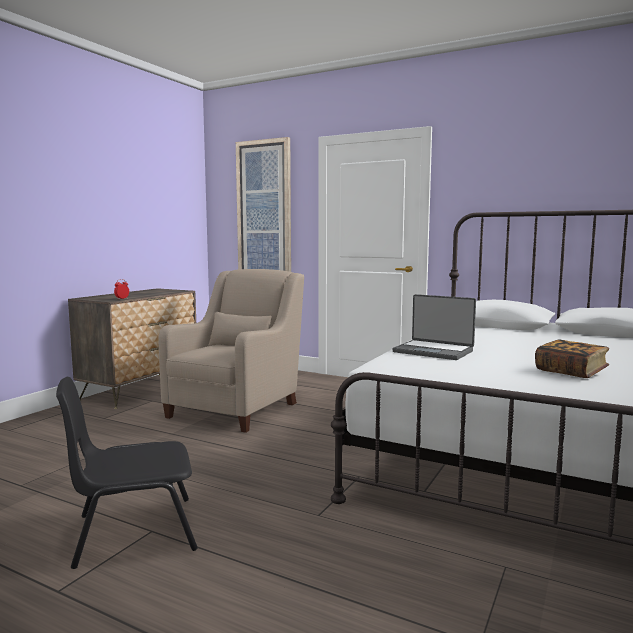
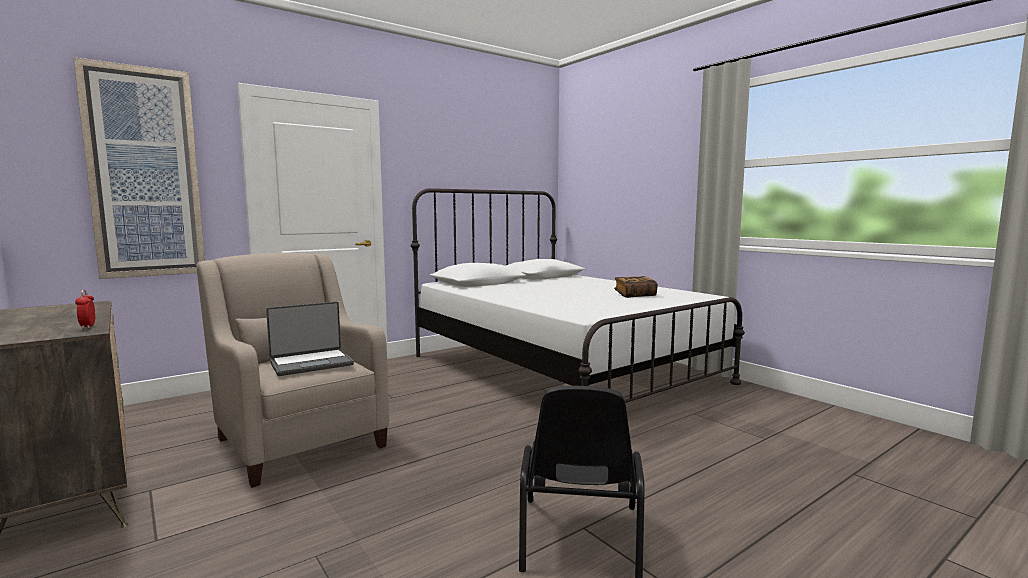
camera: 65 degrees left, 0 degrees up
(434, 351) = (550, 302): laptop -> laptop (311, 363)

